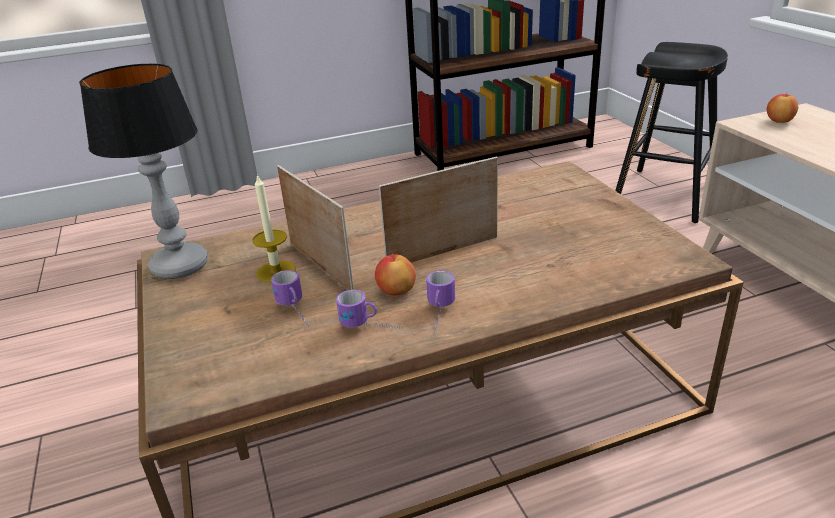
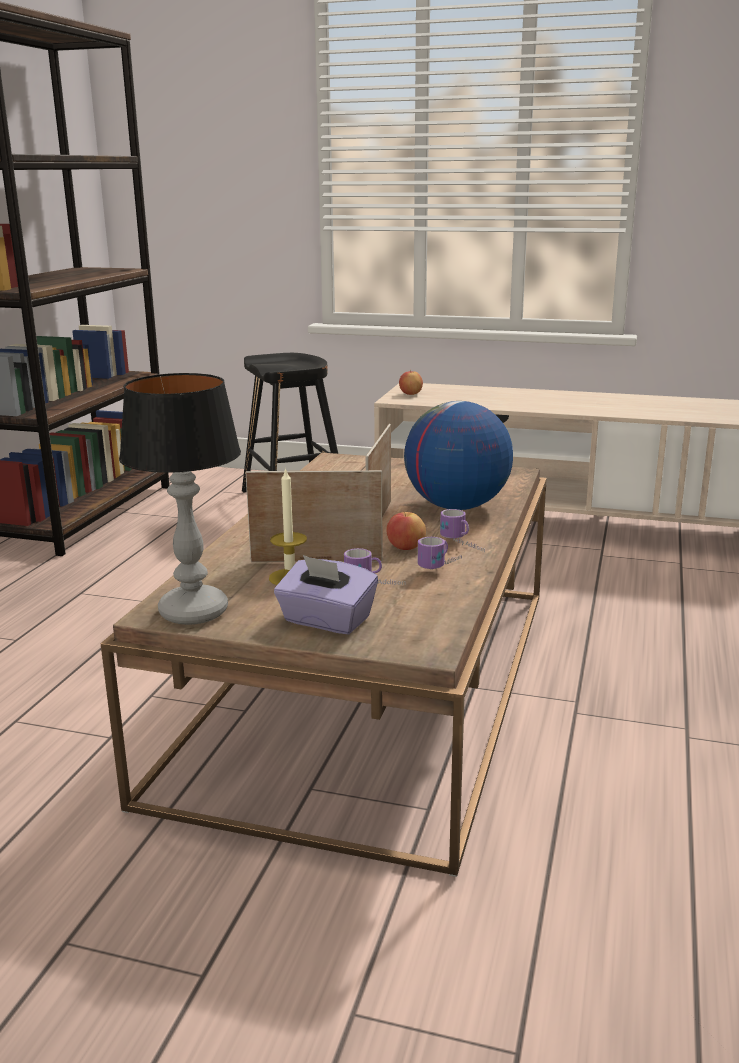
camera: 55 degrees left, 10 degrees down
(204, 323) = (326, 621): none -> purple tissue box
(535, 271) = (456, 507): none -> globe

